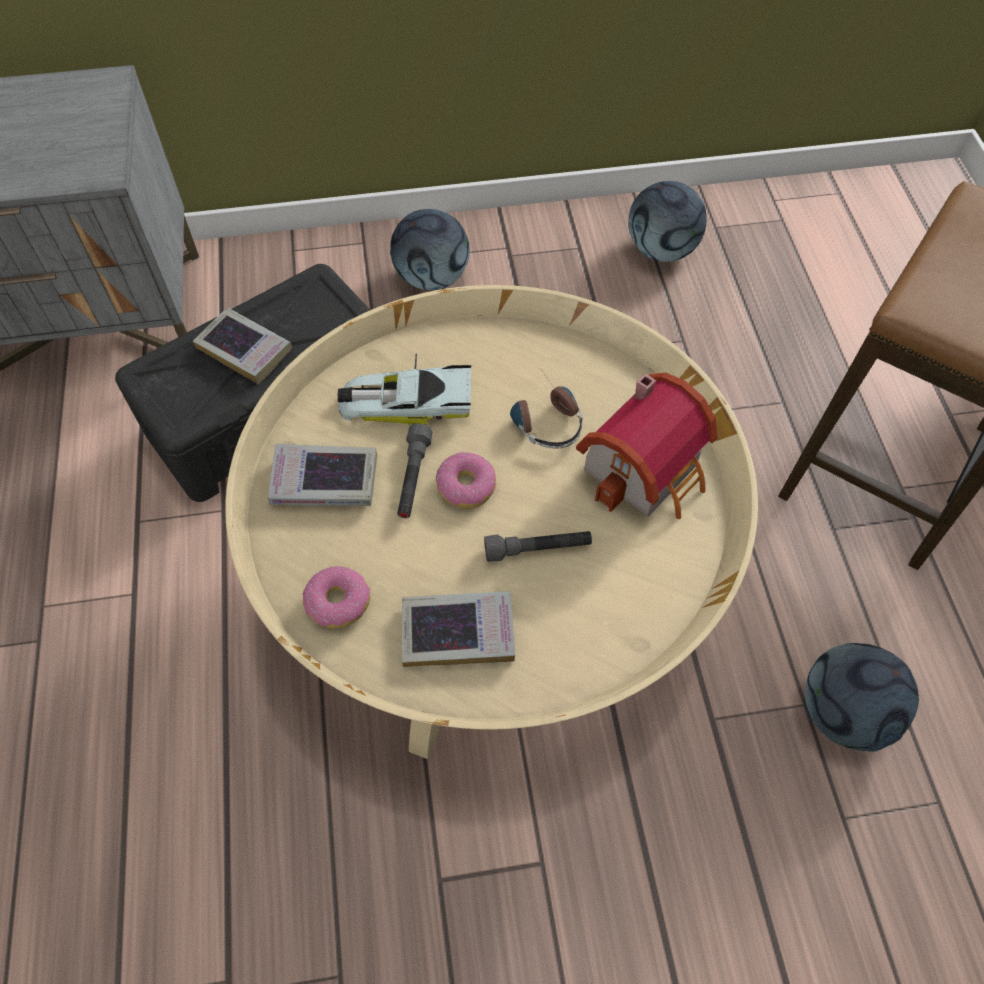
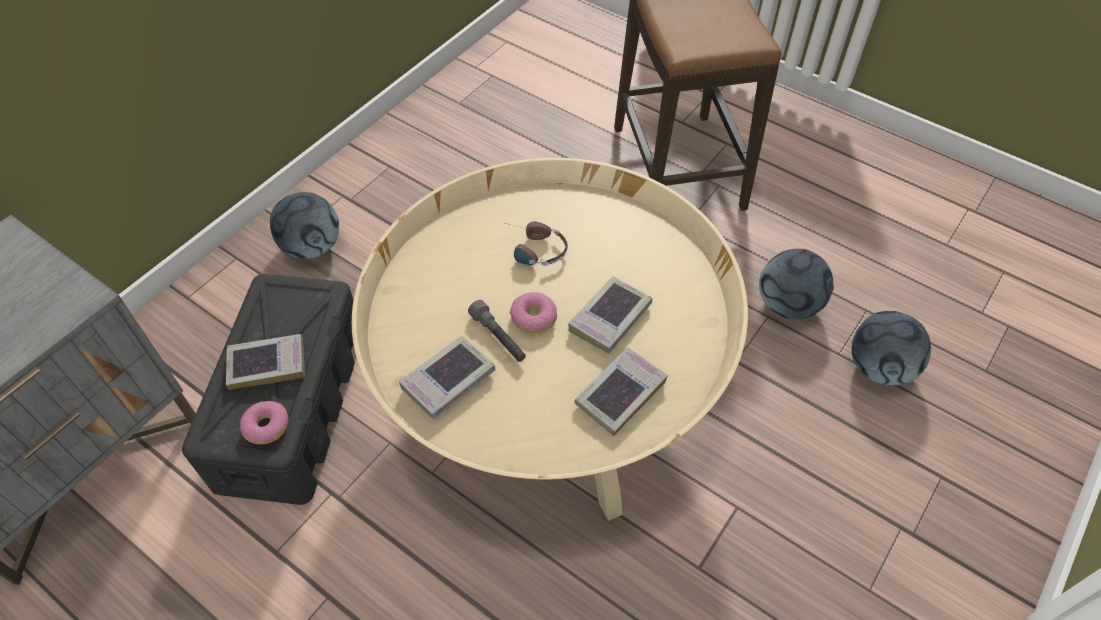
camera: 45 degrees left, 5 degrees down
(337, 602) = (538, 436): donut -> donut (266, 427)
(406, 399) = (441, 299): toy car -> none
(537, 549) = (610, 318): grey flashlight -> book
(648, 470) = (617, 235): toy house -> none
(660, 250) = (441, 135): football -> football (878, 368)

